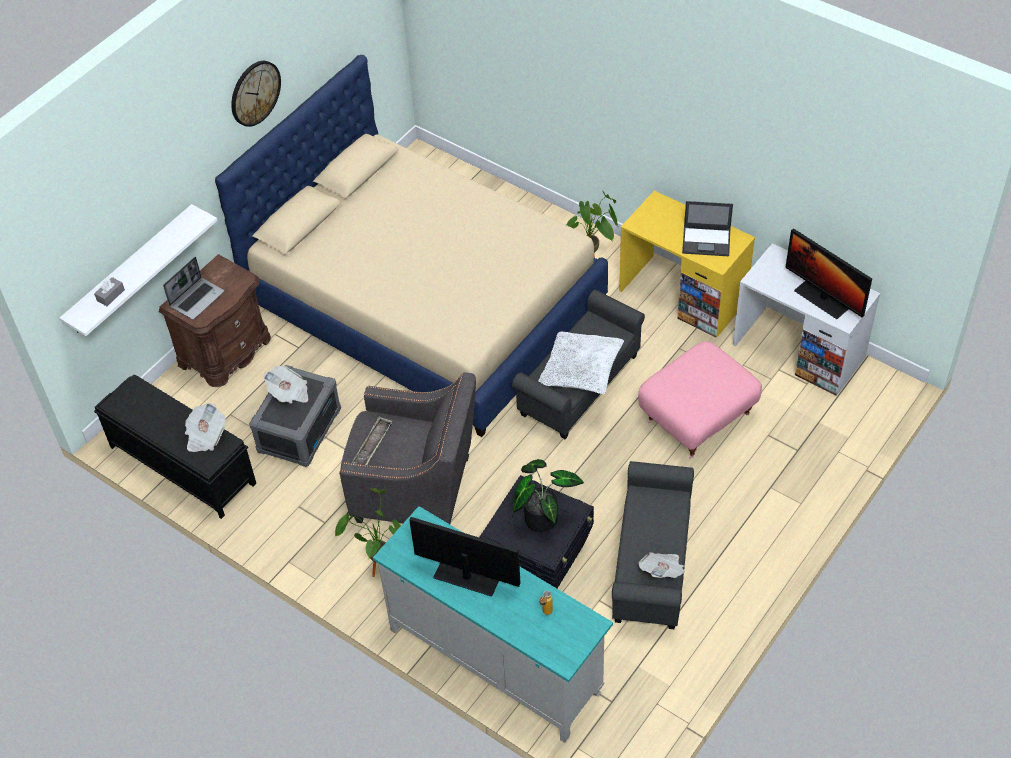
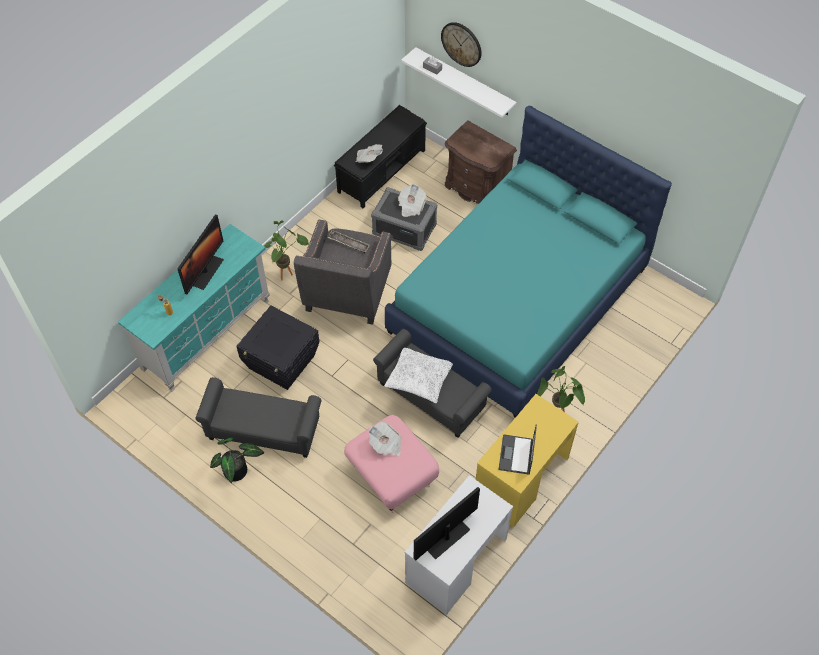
camera: 90 degrees right, 5 degrees up
(197, 299) = (473, 138): laptop -> none
(255, 93) = (589, 104): wall clock -> wall clock (461, 44)
(424, 302) = (518, 300): beige bed -> turquoise bed
(542, 515) = (281, 340): potted plant -> potted plant (238, 471)
(662, 571) = (232, 417): newspaper -> newspaper (386, 444)

